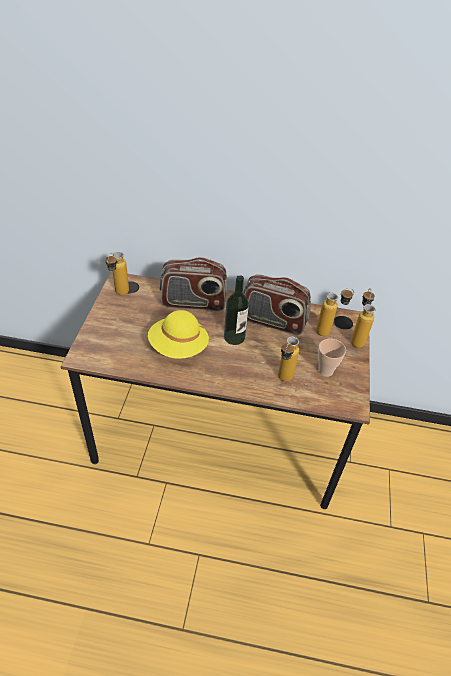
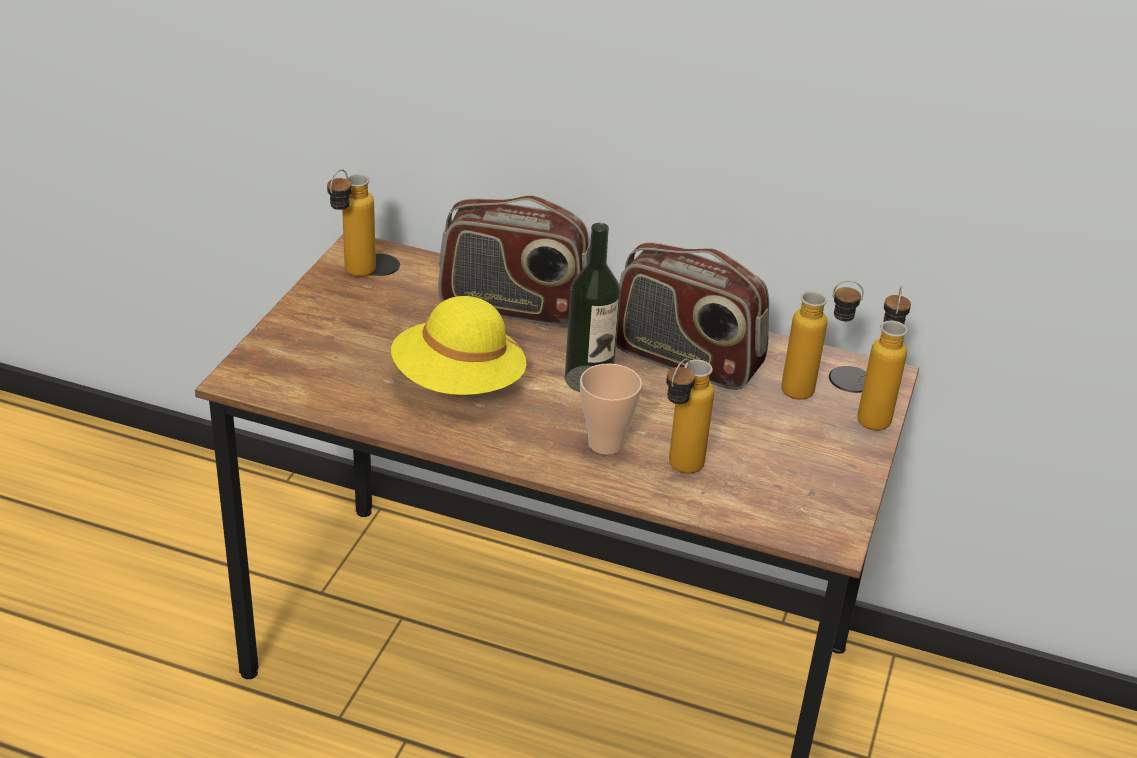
camera: 10 degrees right, 10 degrees down
(325, 371) = (783, 464): cup -> cup (605, 443)

